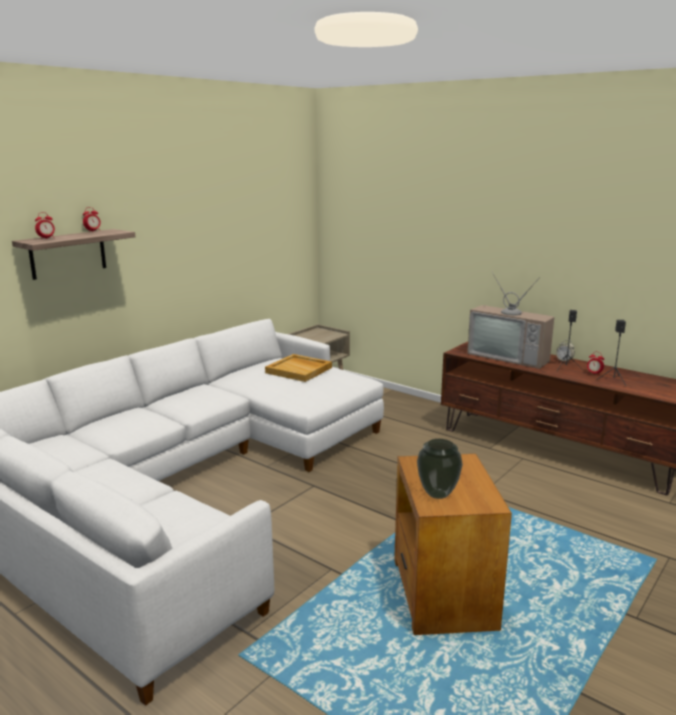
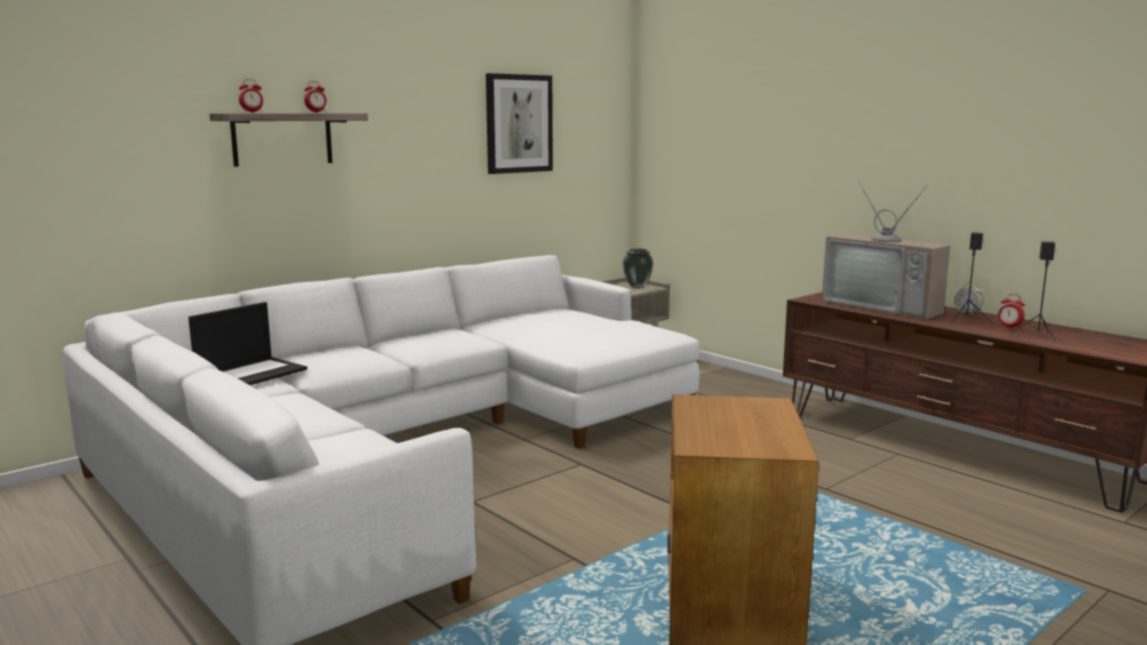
camera: 10 degrees right, 5 degrees down
(68, 444) = (251, 373): none -> laptop
(238, 222) = (518, 124): none -> picture
(299, 370) = (584, 318): beige tray -> none
(438, 494) = (714, 434): vase -> vase (637, 287)

